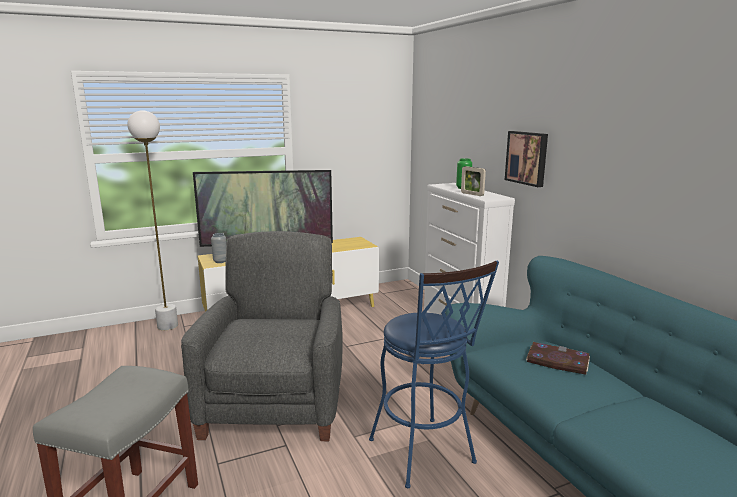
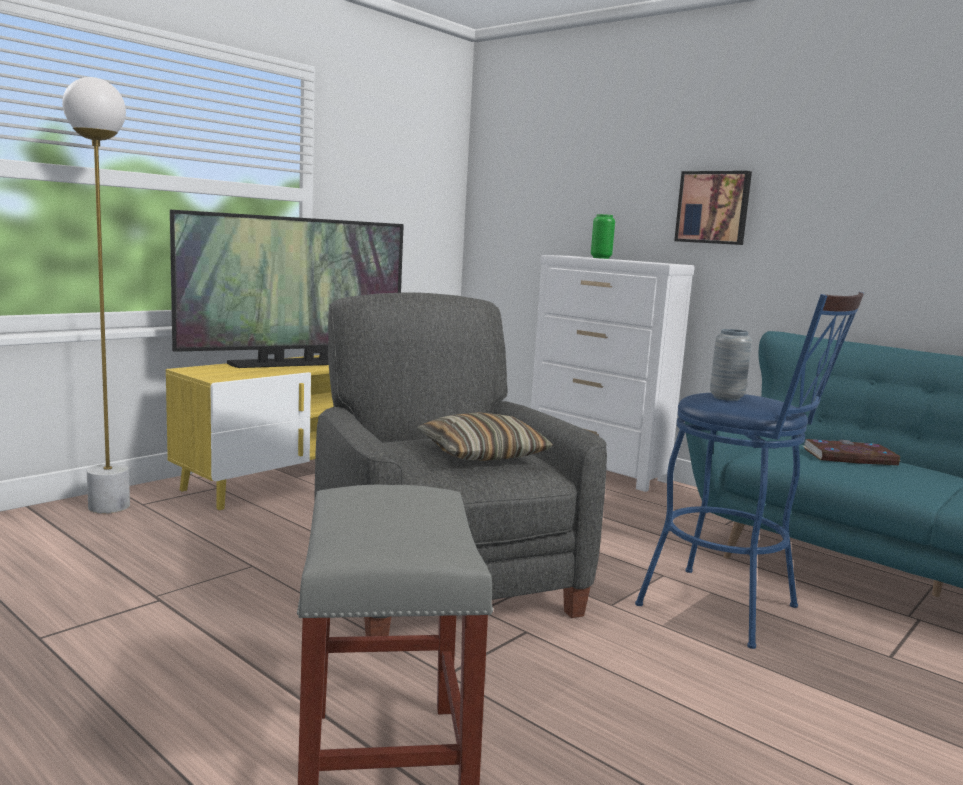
camera: 25 degrees left, 5 degrees down
(220, 261) = (226, 374): grey vase -> grey vase (726, 398)
(275, 338) = (482, 454): none -> pillow
(472, 194) = (633, 261): picture frame -> none

